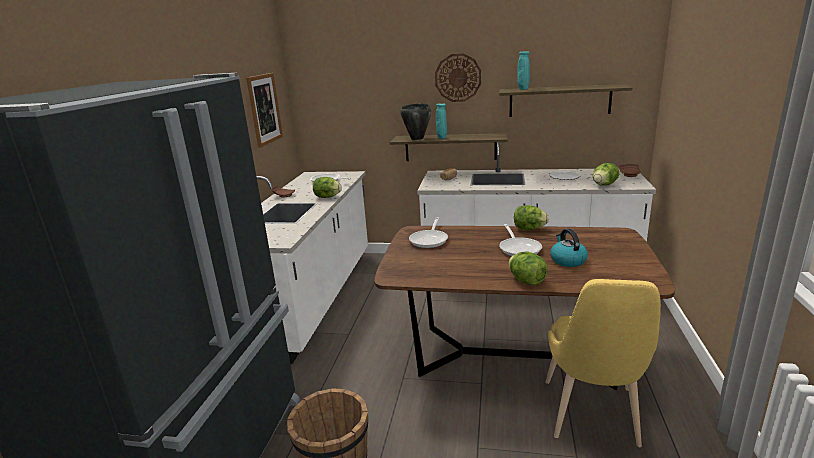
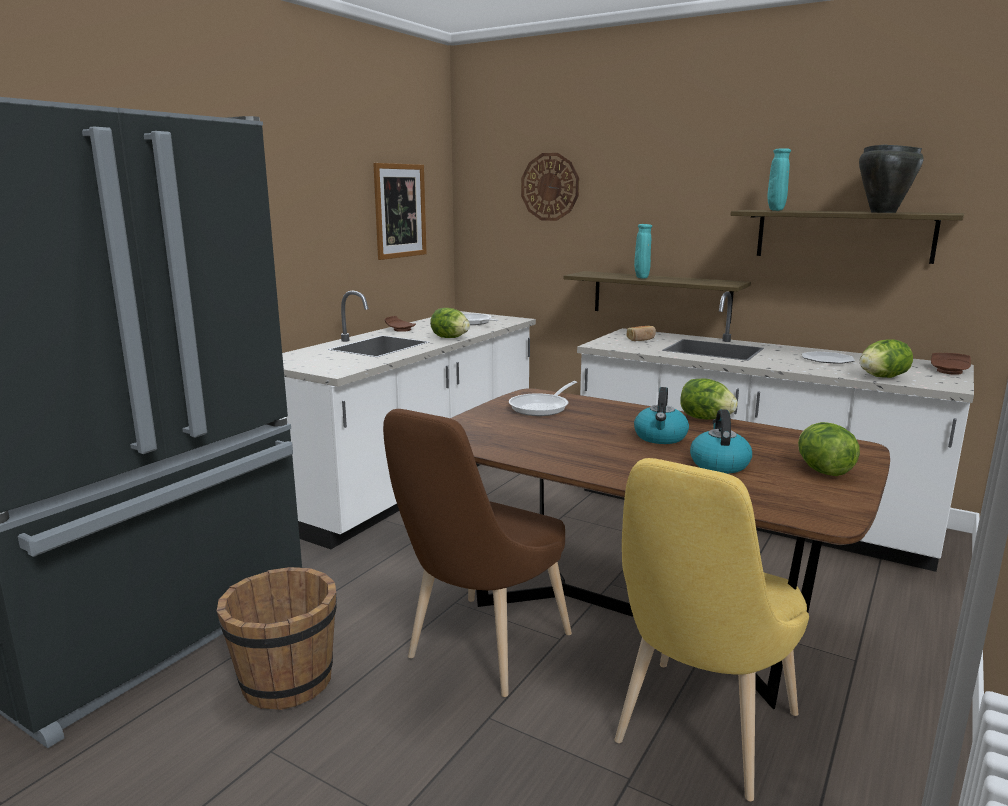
camera: 20 degrees right, 5 degrees down
(416, 138) = (606, 275): black cooking pot -> black cooking pot (882, 212)
(443, 406) = (482, 651): none -> brown chair
(458, 78) = (681, 188): wall clock -> wall clock (550, 187)
(519, 248) = (660, 437): frying pan -> kettle
(526, 281) = (622, 475): lettuce -> lettuce (823, 470)

